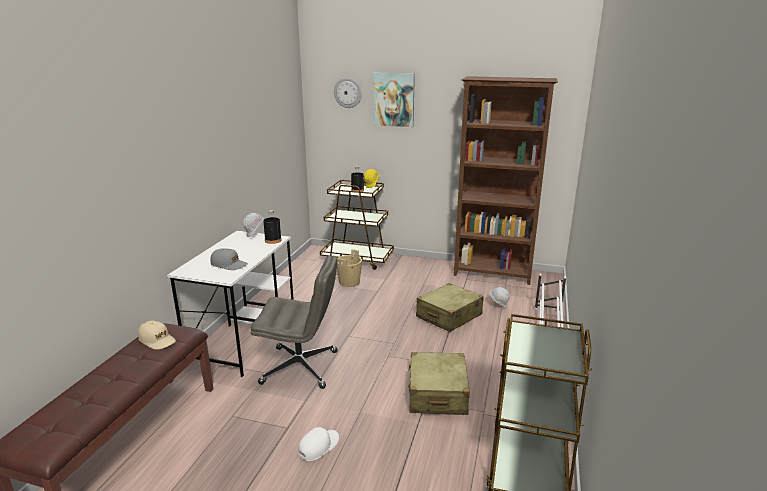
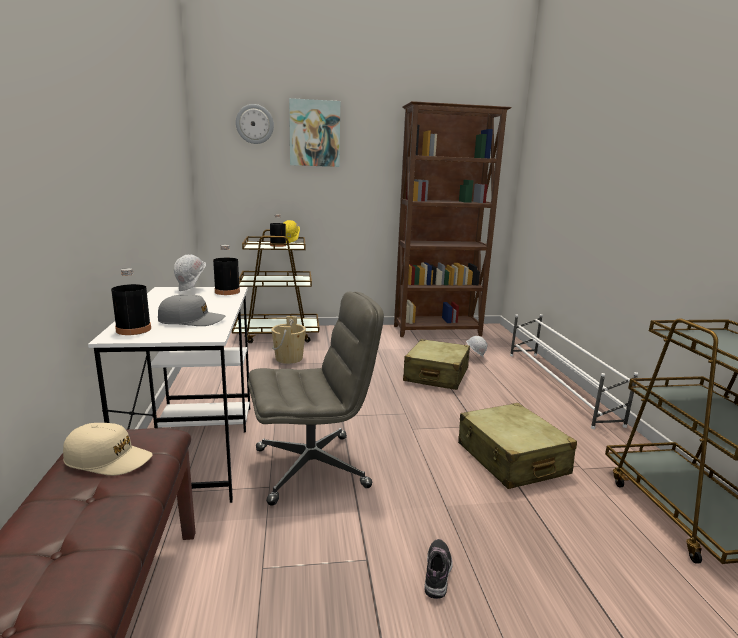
camera: 25 degrees left, 5 degrees down
(194, 267) = (133, 329): none -> black bottle
(318, 446) = (437, 572): white cap -> shoe

